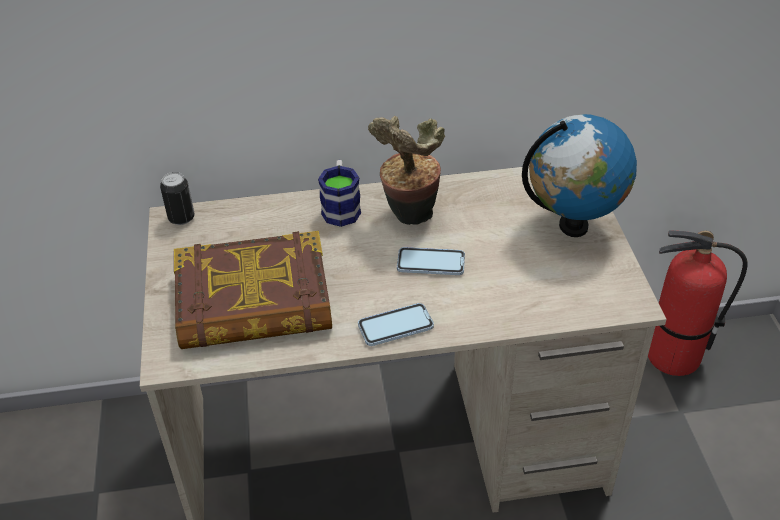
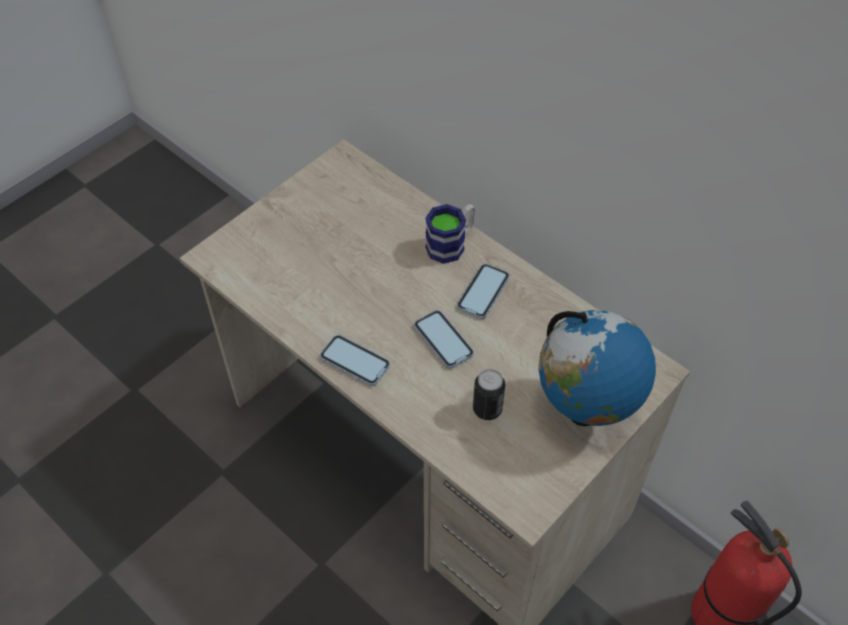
camera: 50 degrees right, 10 degrees up
(181, 218) = (349, 163): can -> can (487, 409)
(254, 302) = (304, 262): book -> none
(408, 216) = (483, 292): potted plant -> phone

